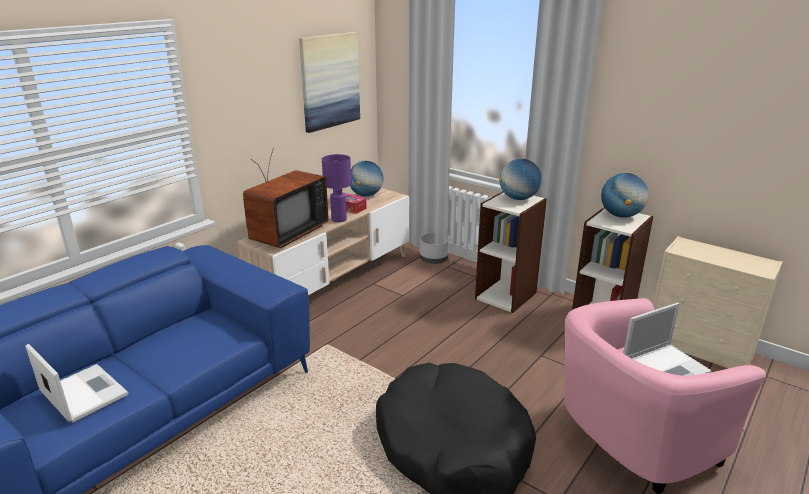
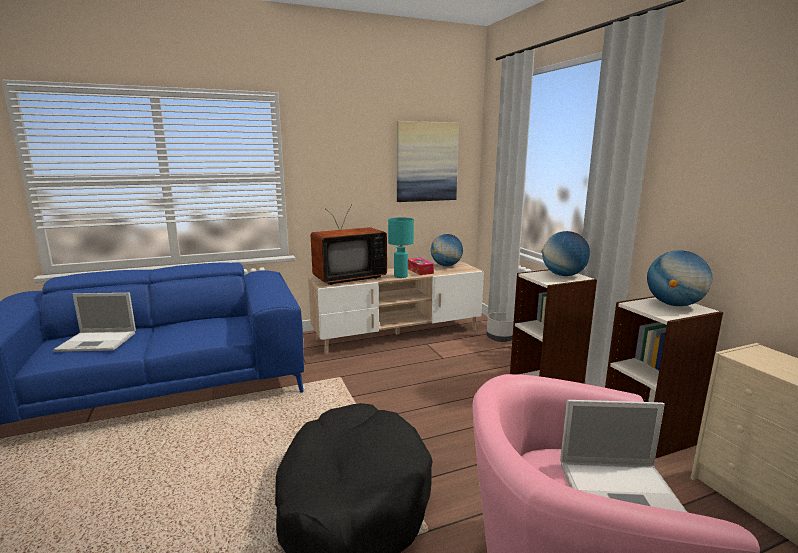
camera: 30 degrees right, 10 degrees down
(83, 393) = (98, 341): laptop -> laptop turned 105 degrees clockwise
(339, 220) = (400, 276): purple table lamp -> turquoise table lamp

